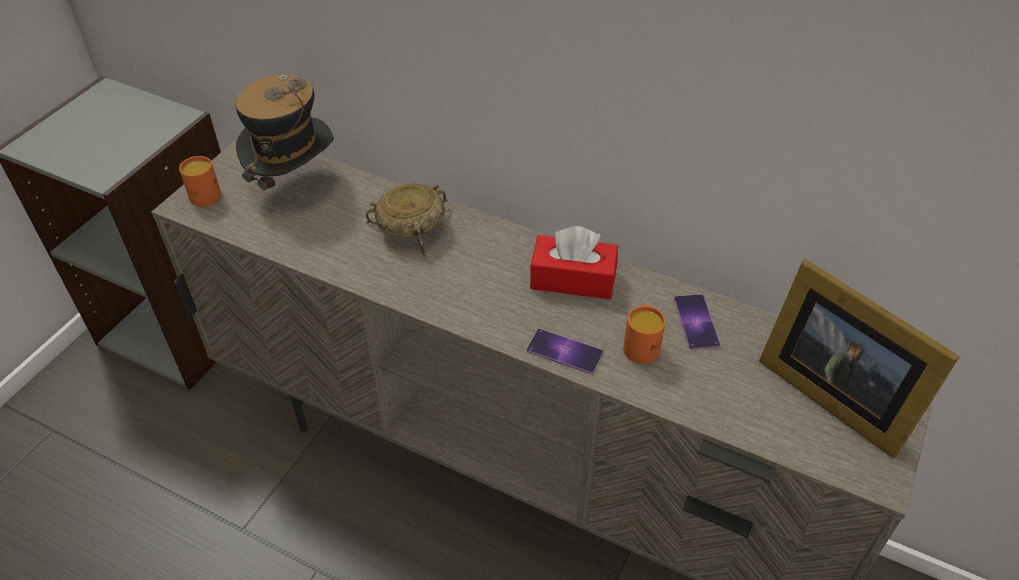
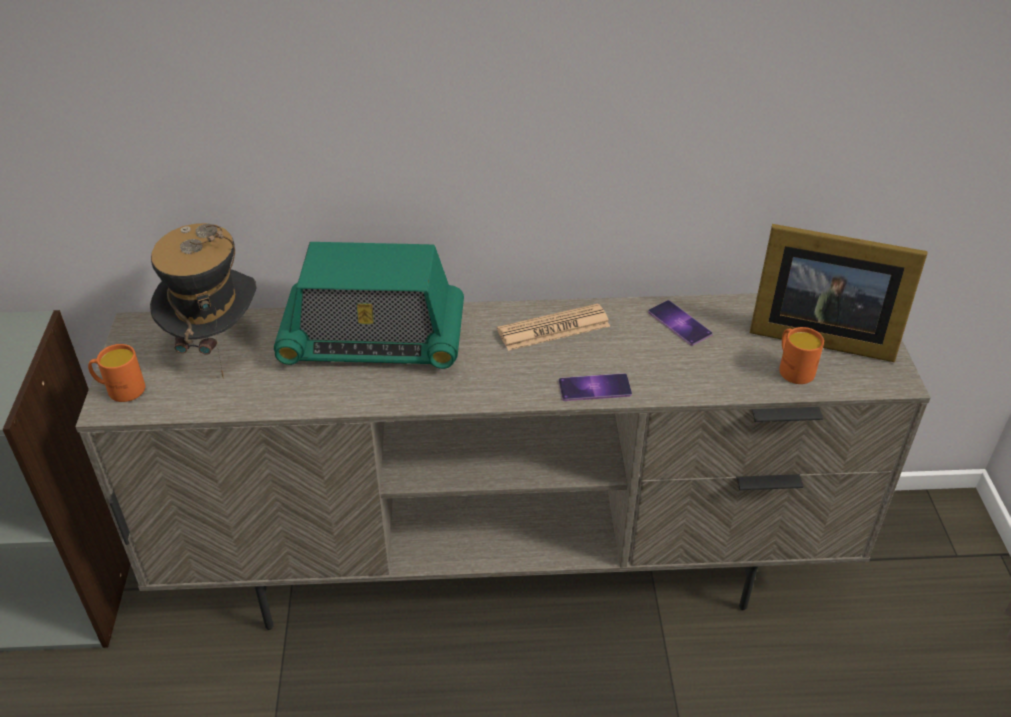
camera: 30 degrees left, 5 degrees down
(413, 228) = (373, 340): beige bowl -> radio
(573, 279) = (553, 328): red tissue box -> newspaper
(641, 345) = (651, 357): orange mug -> orange mug (793, 368)

